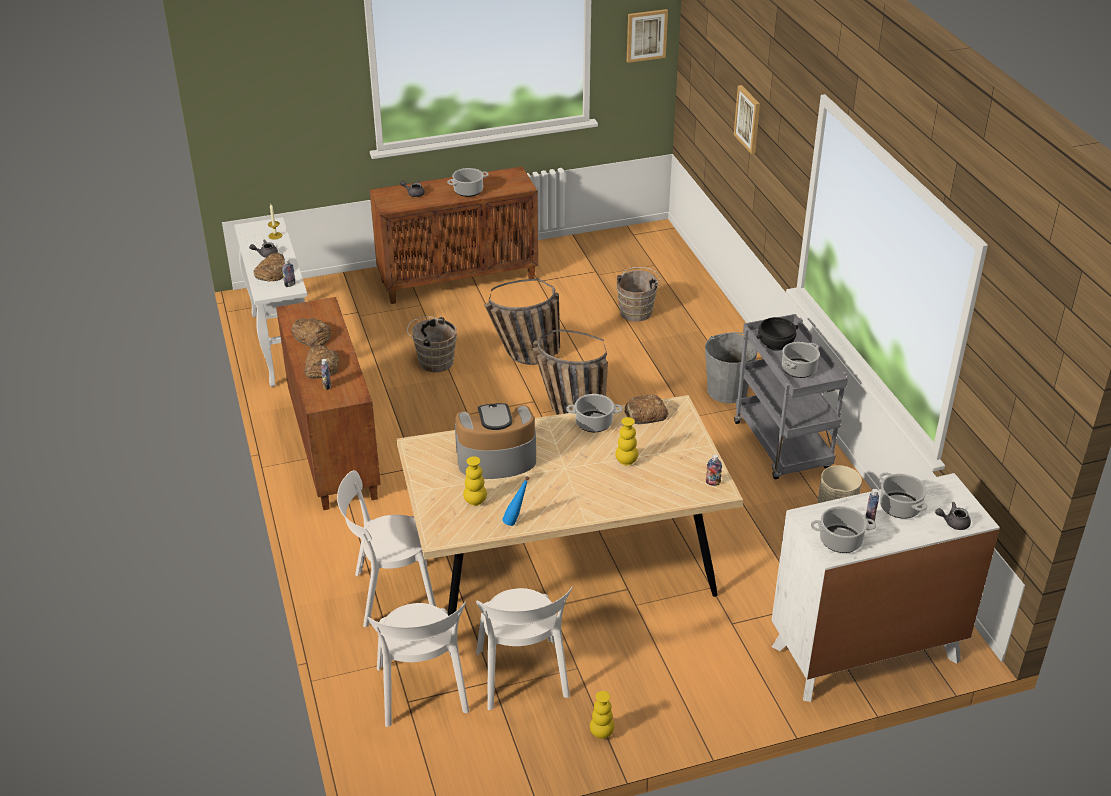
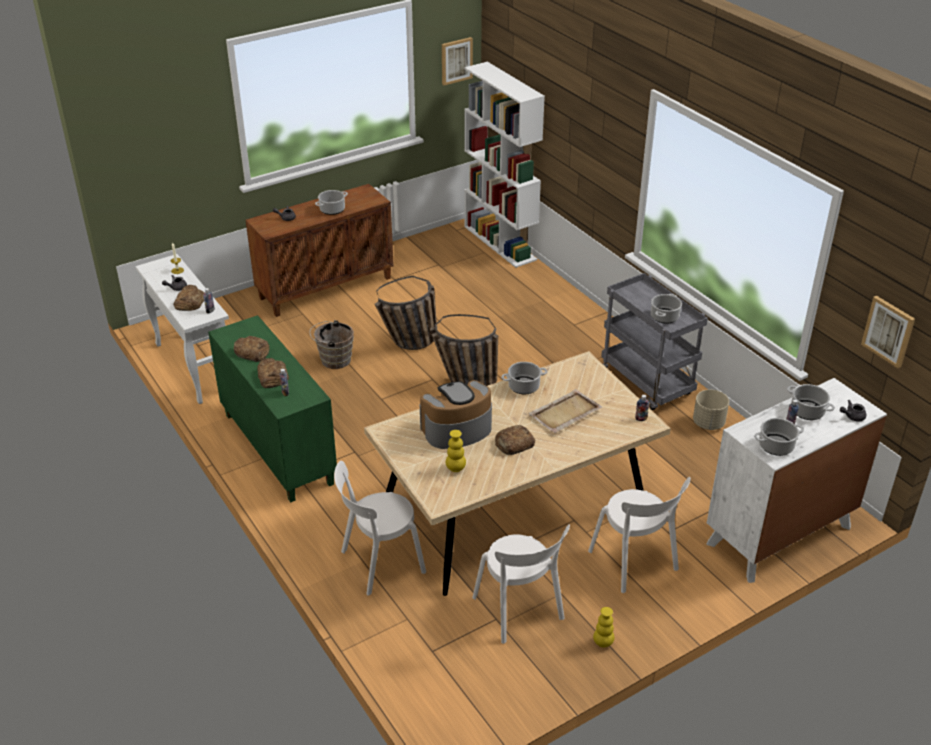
camera: 15 degrees left, 0 degrees up
(332, 449) = (277, 448): brown cabinet -> green cabinet
(422, 693) = (441, 641): white chair -> white chair (635, 563)
(516, 521) = (497, 479): blue bottle -> none
(626, 461) = (564, 413): yellow vase -> beige tray
(637, 311) = (486, 292): brown bucket -> none
(644, 414) = (561, 372): bread -> bread (514, 444)
(678, 257) = (500, 243): none -> white bookcase
(727, 390) = (585, 345): grey bucket -> none
(748, 119) = (568, 119): picture -> picture (888, 331)
(775, 344) = (637, 299): black bowl -> none

